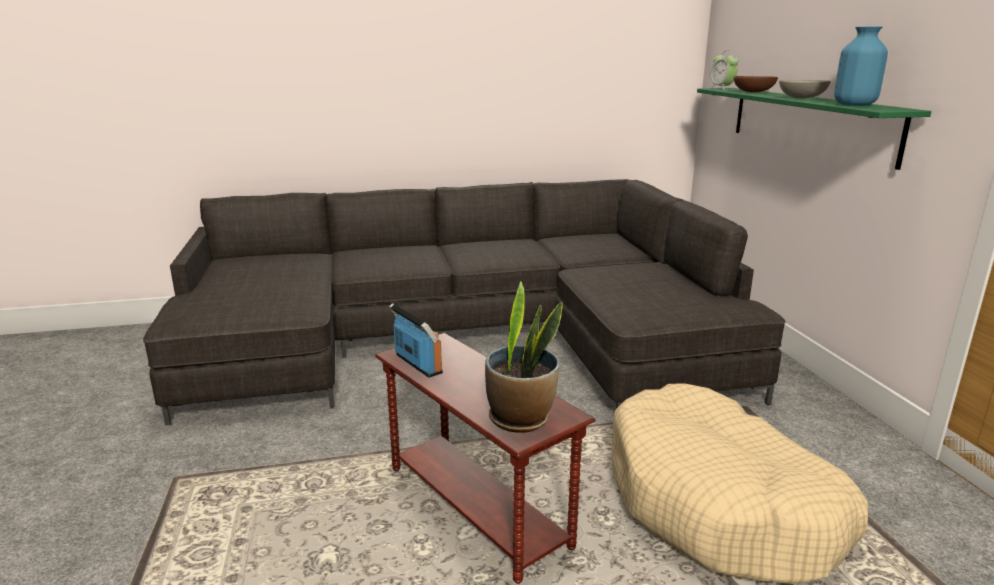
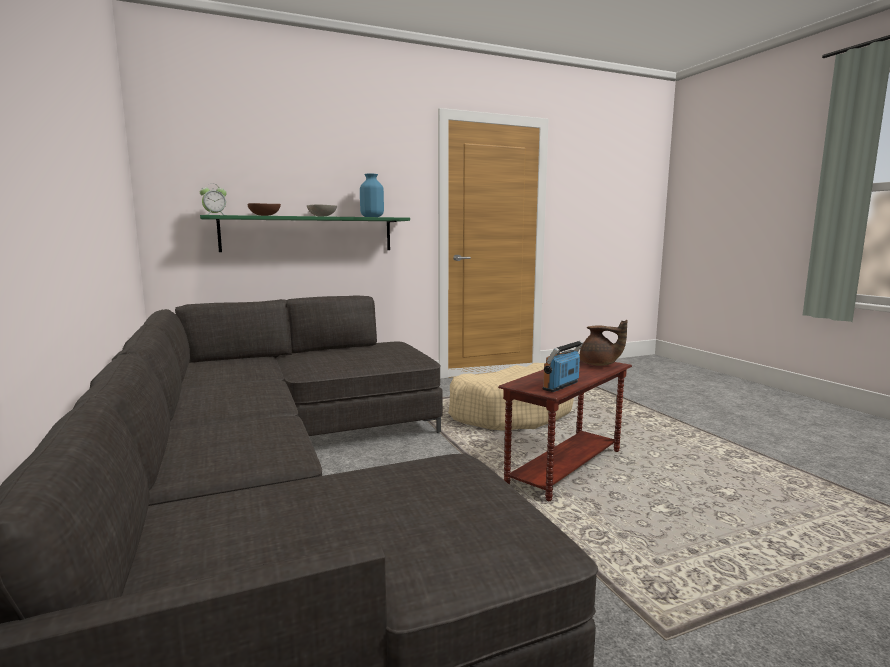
camera: 100 degrees left, 10 degrees down
(520, 418) = (599, 364): potted plant -> brown teapot

